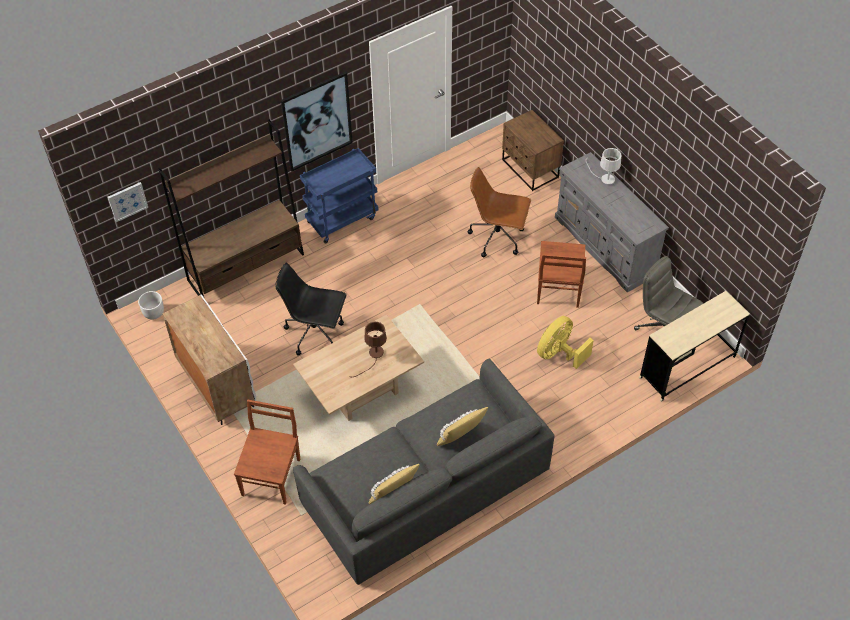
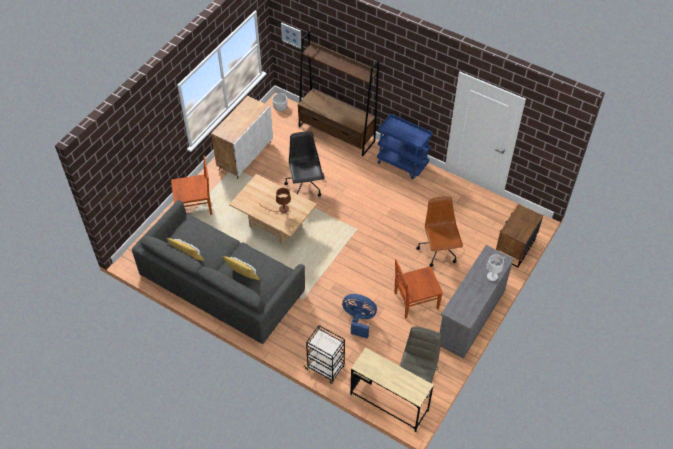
camera: 65 degrees right, 0 degrees up
(317, 121) = (412, 91): picture -> none
(559, 354) = (359, 320): yellow fan -> blue fan
(613, 413) = (325, 368): none -> black cart

